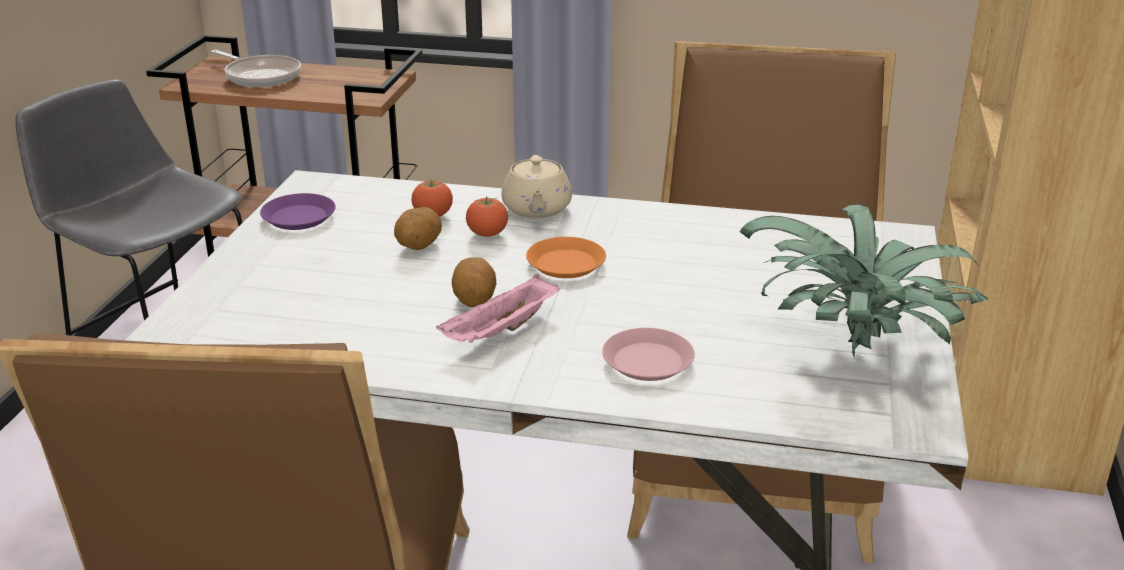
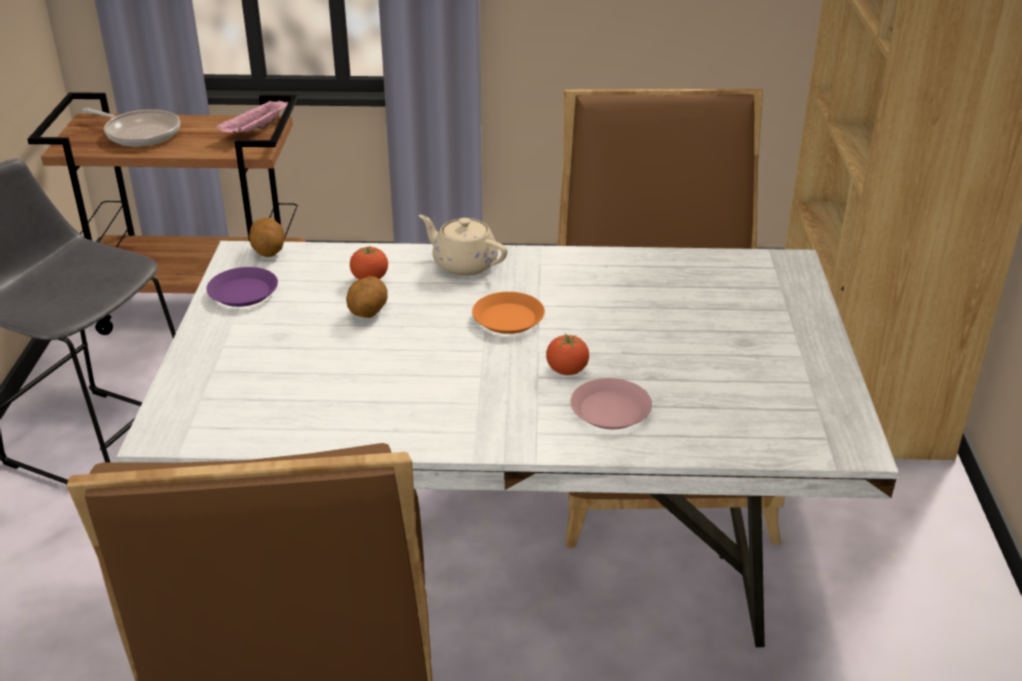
camera: 10 degrees left, 5 degrees up
(475, 300) = (438, 364): potato -> potato (269, 252)
(487, 234) = (427, 294): tomato -> tomato (567, 371)
(501, 332) = (472, 394): pink tray -> pink tray (255, 130)
(536, 209) = (463, 264): beige teapot -> beige teapot turned 135 degrees clockwise
(859, 350) = (785, 380): potted plant -> none

